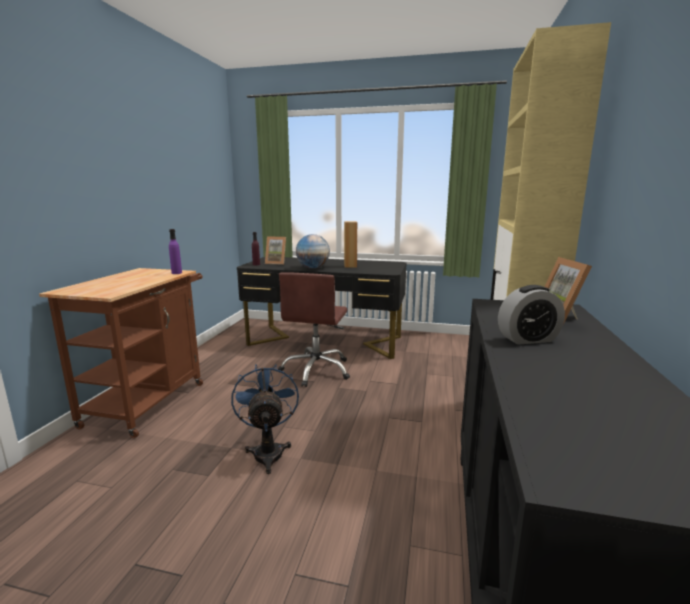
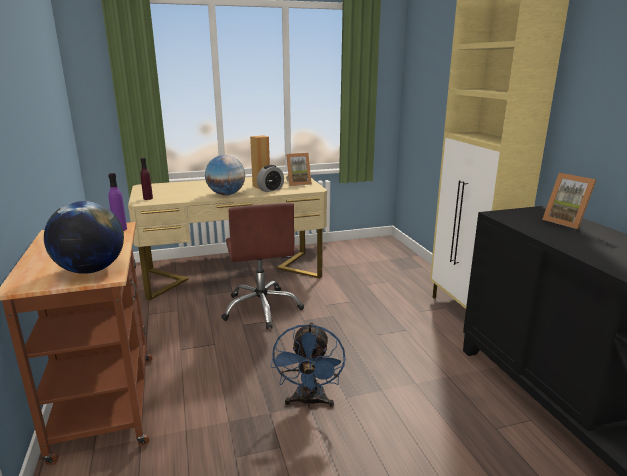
camera: 30 degrees left, 5 degrees up
(108, 290) = (91, 270): none -> globe
(268, 451) = (309, 402): blue fan -> blue fan turned 135 degrees counterclockwise
(276, 263) = (169, 193): picture frame -> picture frame (298, 183)
(325, 341) = (233, 274): black desk -> beige desk
(527, 339) = (578, 242): alarm clock -> alarm clock (270, 189)

